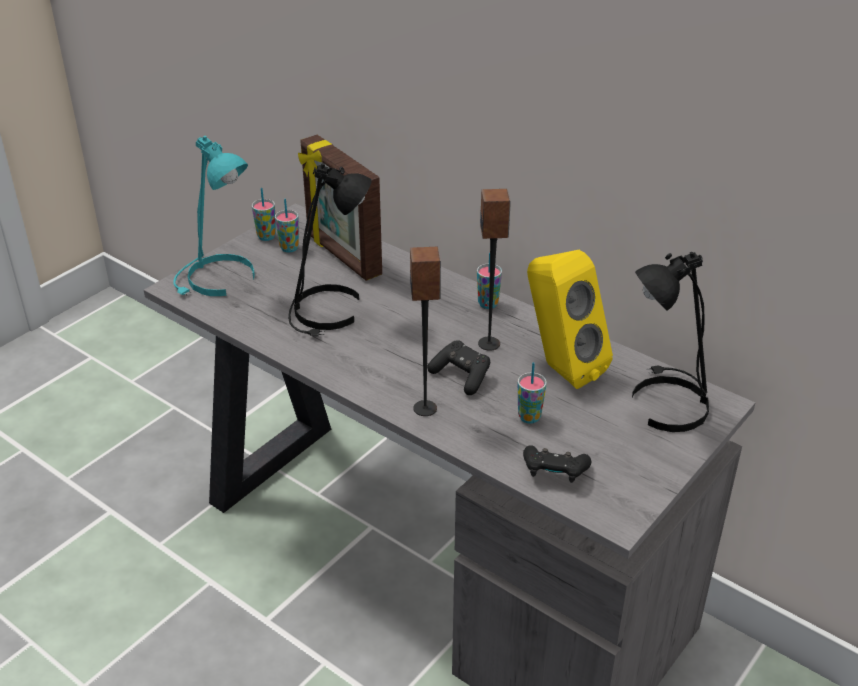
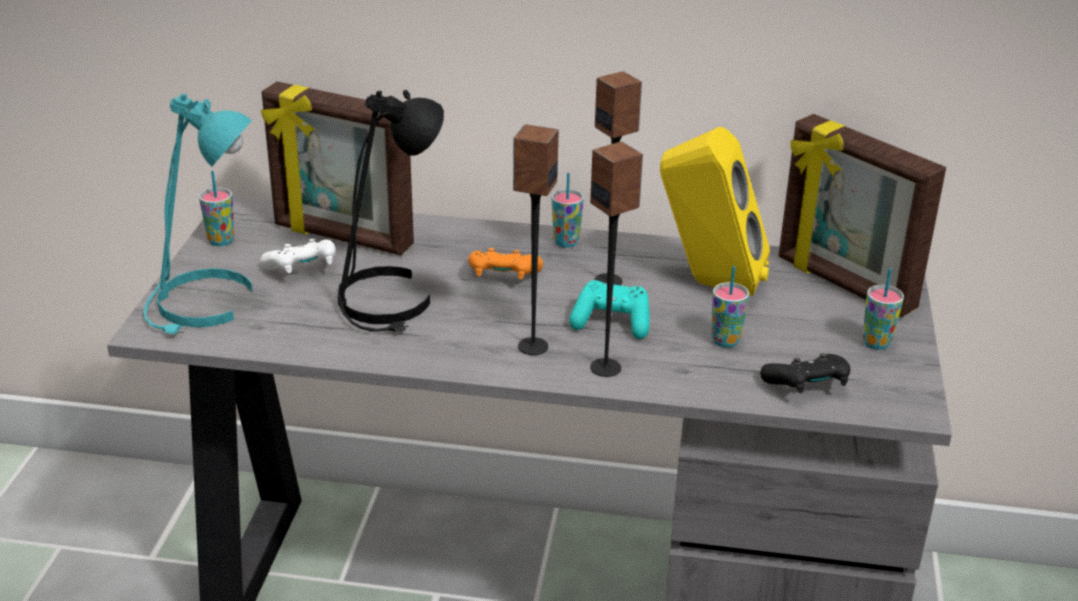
camera: 30 degrees left, 5 degrees down
(289, 248) = (265, 246): cup -> cup (876, 343)
(297, 272) = (303, 270): none -> white game controller
(391, 376) = (532, 346): none -> speaker
(419, 318) = (503, 278): none -> orange game controller
(461, 376) = (611, 322): black game controller -> turquoise game controller
(666, 402) = (844, 284): black table lamp -> picture frame

